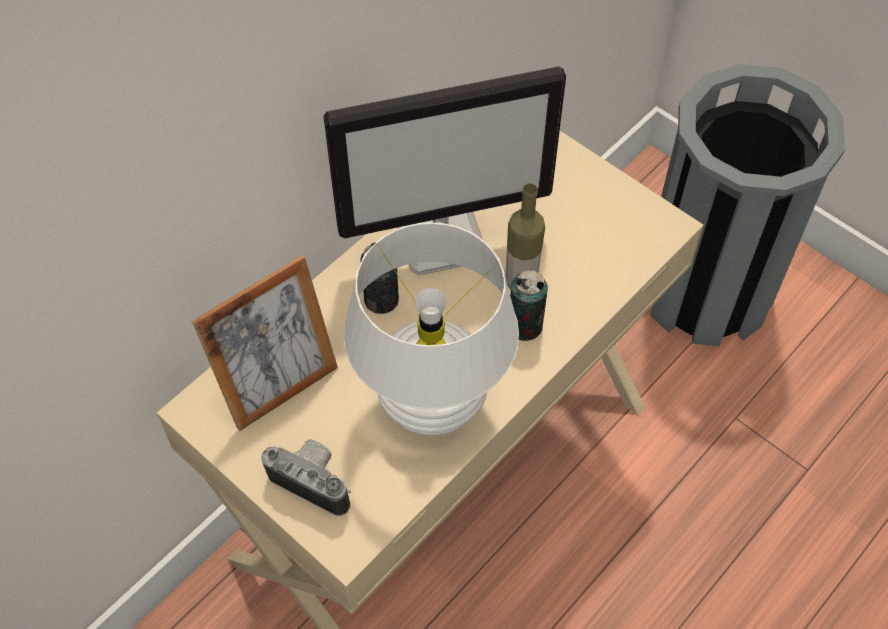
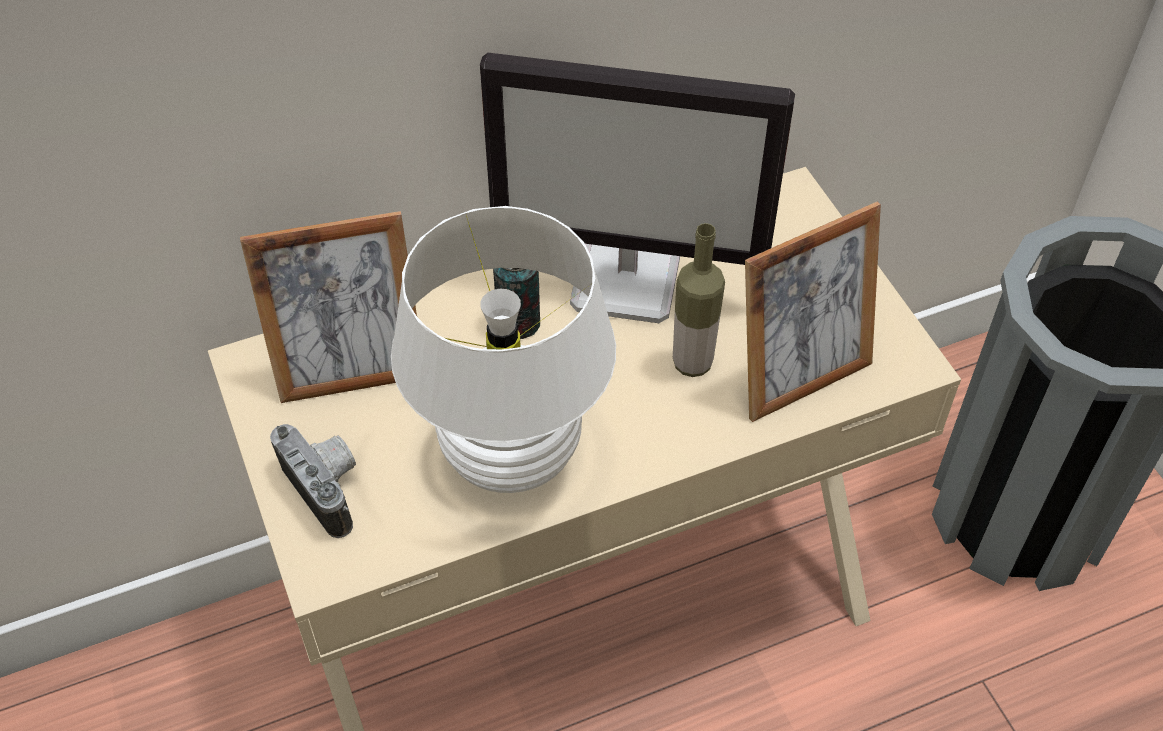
camera: 25 degrees right, 5 degrees down
(524, 326) = (668, 413): can -> none
(599, 264) = (800, 377): none -> picture frame

